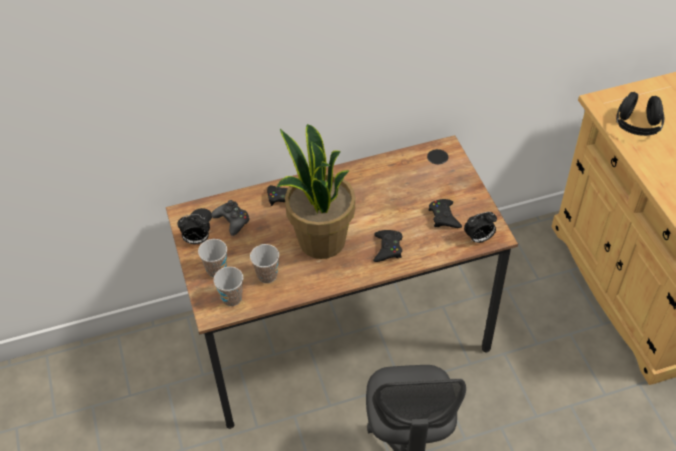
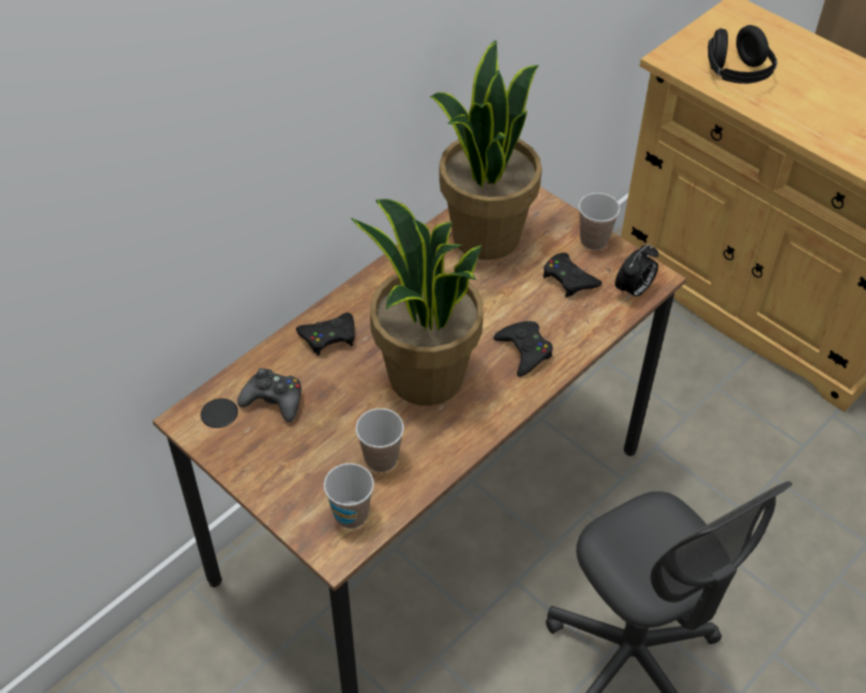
camera: 30 degrees left, 0 degrees up
(196, 240) = (237, 451): alarm clock -> none
(216, 270) = (299, 483): cup -> cup (594, 240)
(411, 172) = (485, 235): none -> potted plant

